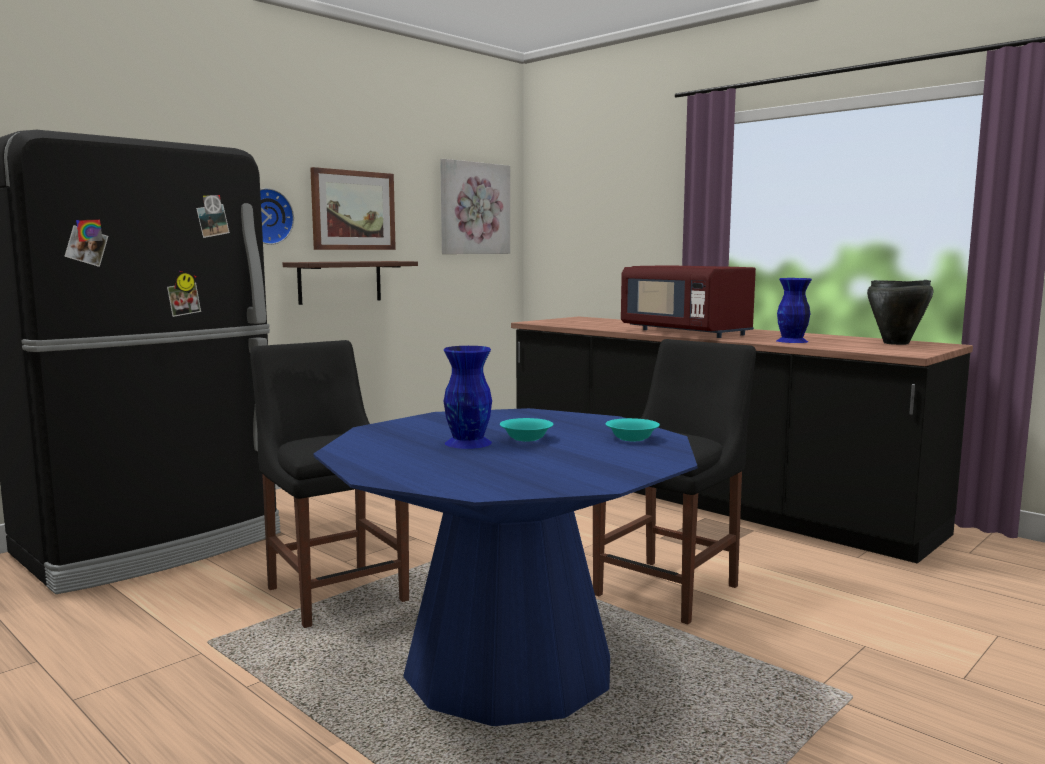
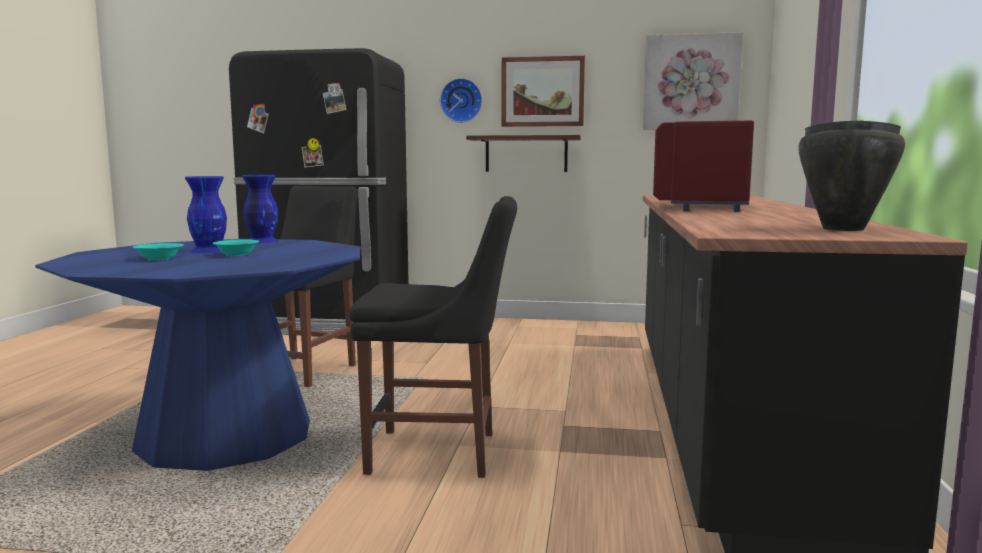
camera: 55 degrees right, 0 degrees up
(632, 438) = (263, 264): turquoise bowl -> turquoise bowl (158, 258)
(791, 341) = (727, 217): blue vase -> blue vase (261, 241)

